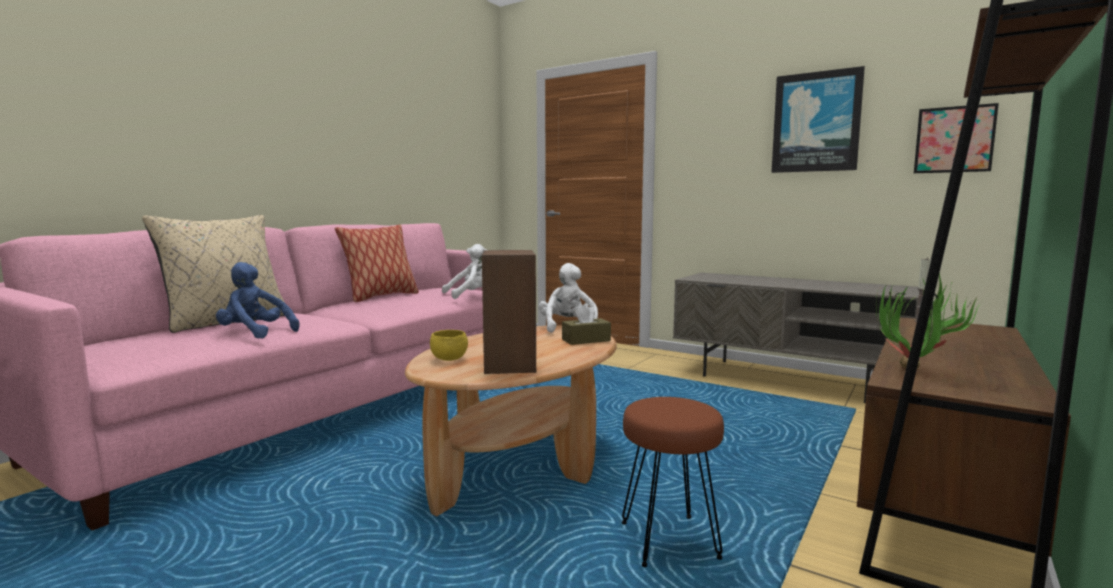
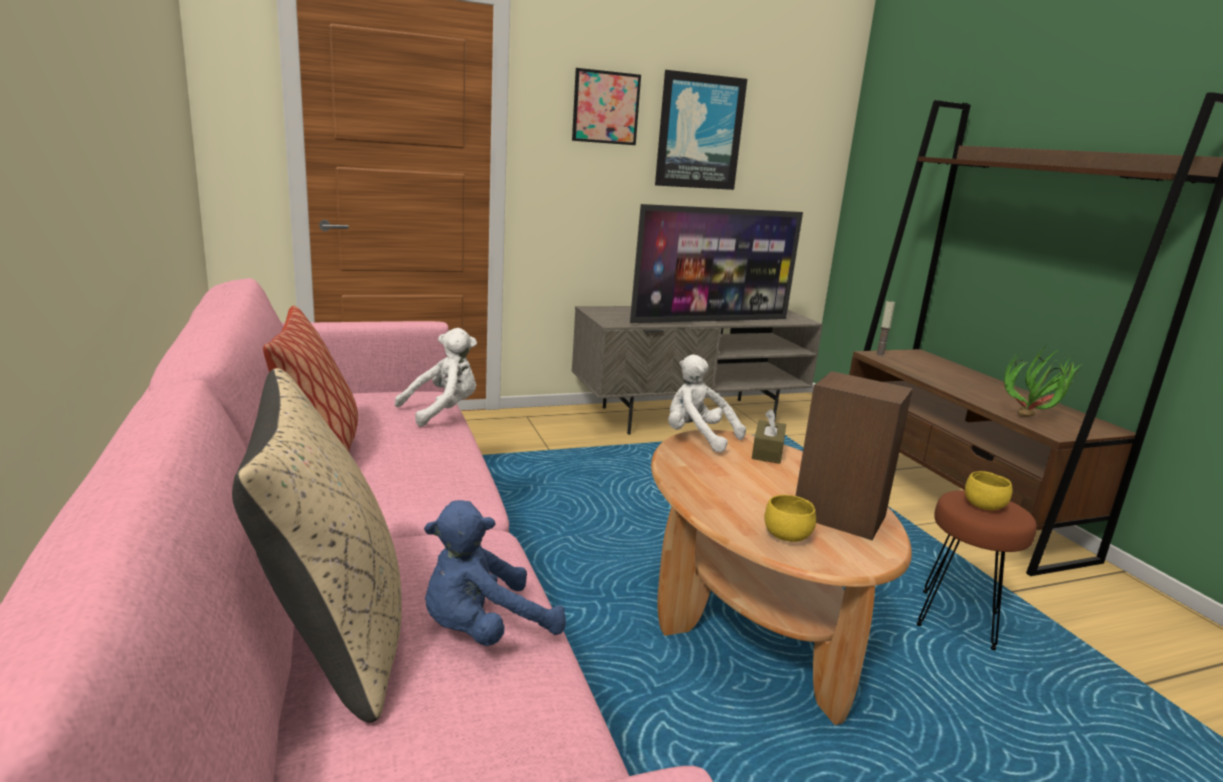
camera: 55 degrees left, 10 degrees up
(470, 295) = (443, 411): white plush toy -> white plush toy turned 45 degrees clockwise
(670, 407) = (984, 506): none -> yellow bowl
(786, 285) = (710, 320): none -> television
(954, 139) = (804, 167): picture -> picture (606, 107)

